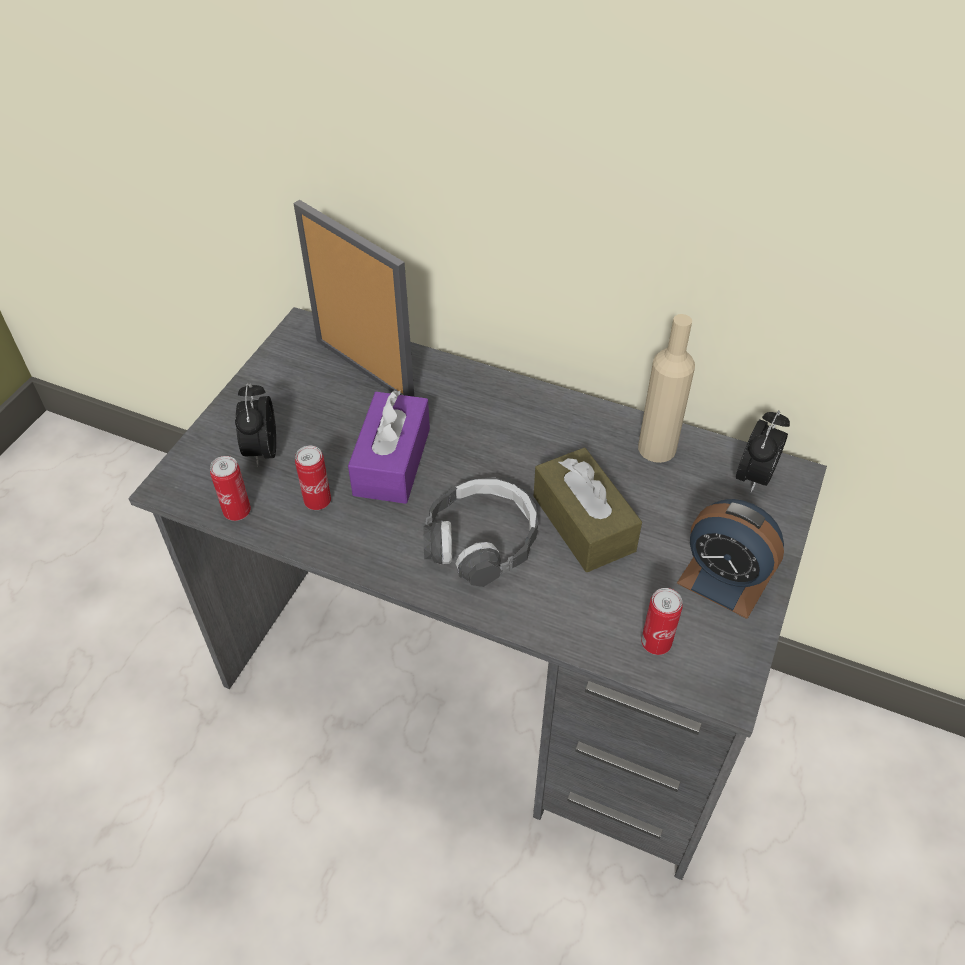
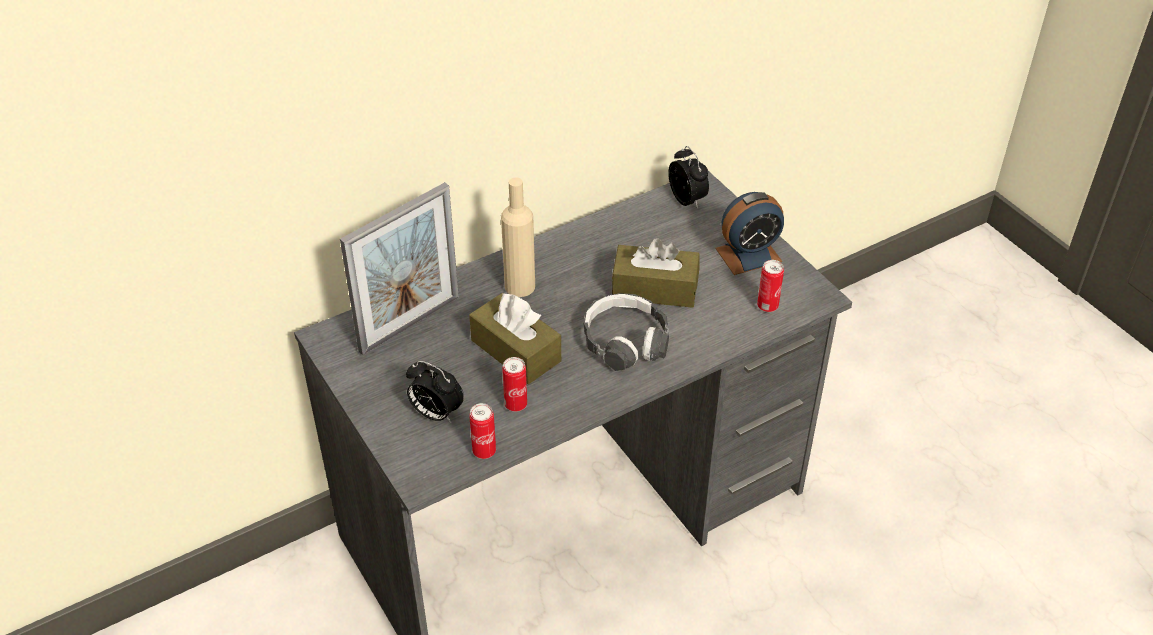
camera: 55 degrees left, 5 degrees down
(364, 370) = (409, 324): picture frame -> picture frame turned 150 degrees clockwise
(392, 461) = (516, 351): purple tissue box -> brown tissue box
(657, 448) = (626, 226): beige bottle -> beige bottle (520, 286)

